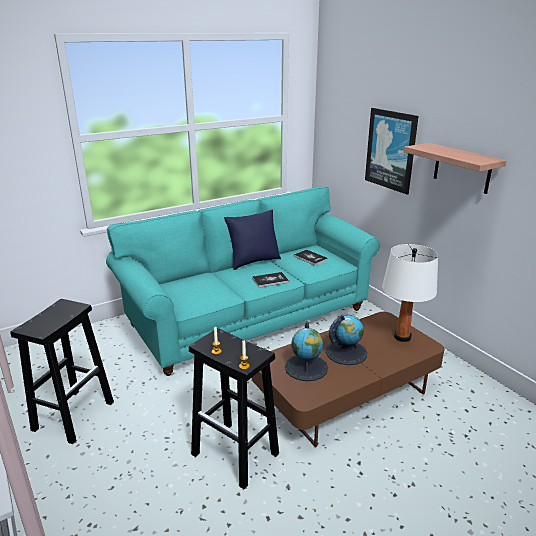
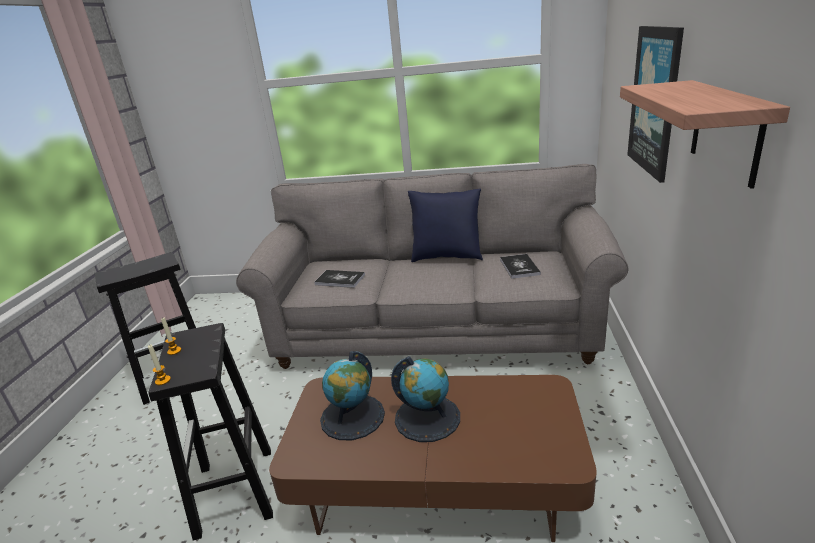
camera: 40 degrees right, 0 degrees up
(249, 318) = (435, 330): turquoise sofa -> grey sofa
(270, 280) = (432, 285): book -> book (340, 280)
(402, 337) = (541, 428): white table lamp -> none

